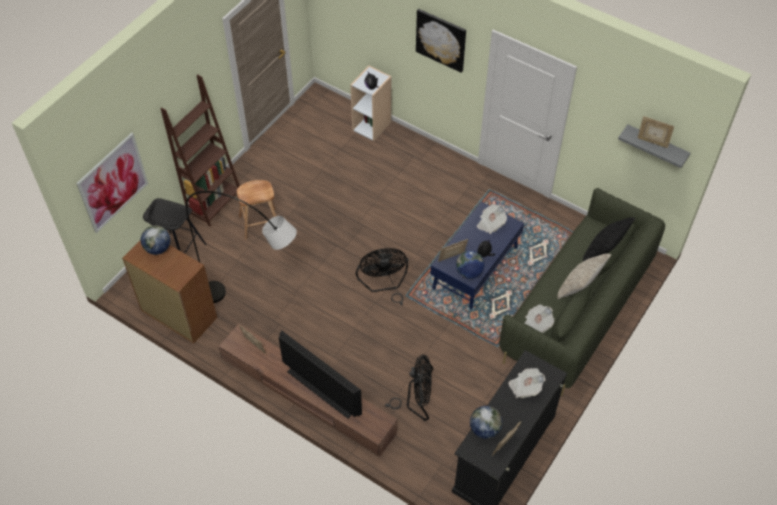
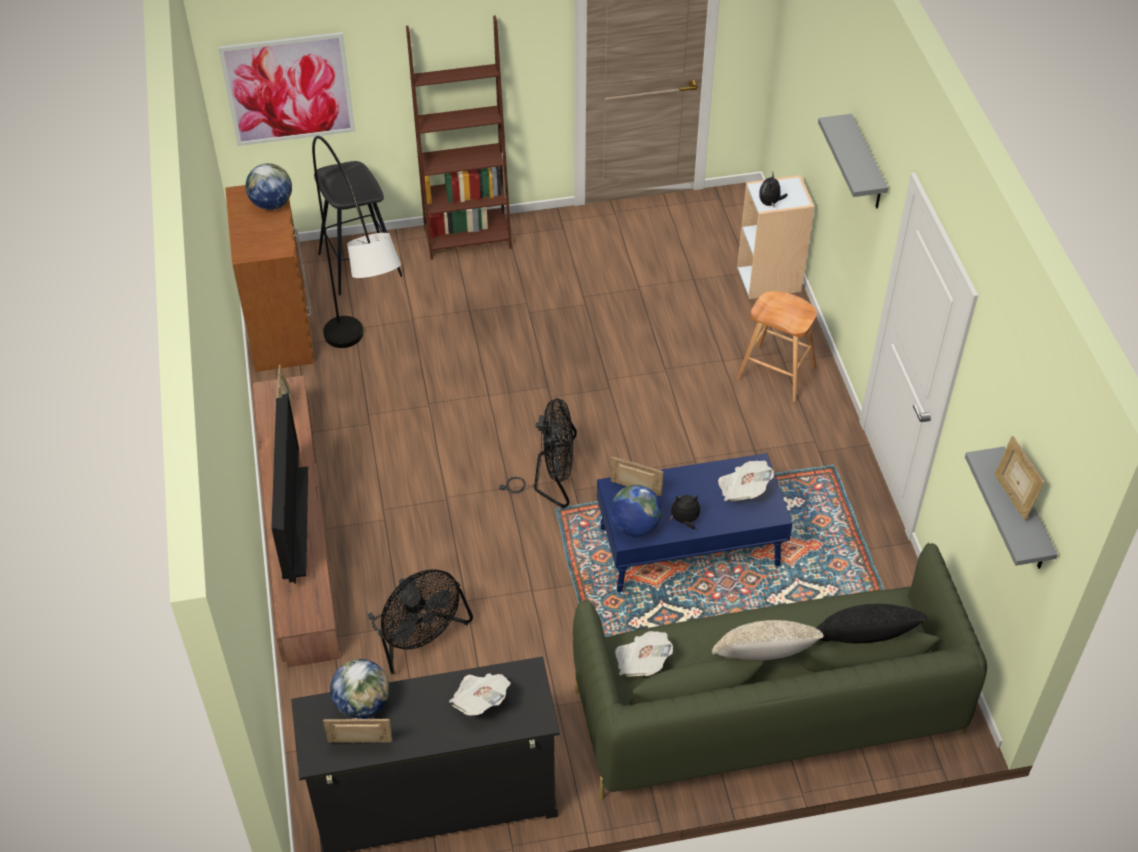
camera: 45 degrees right, 5 degrees down
(260, 224) = (488, 297): brown stool -> brown stool (776, 373)
(385, 284) = (549, 476): black fan -> black fan turned 60 degrees clockwise
(441, 39) = (866, 165): picture -> grey shelf

